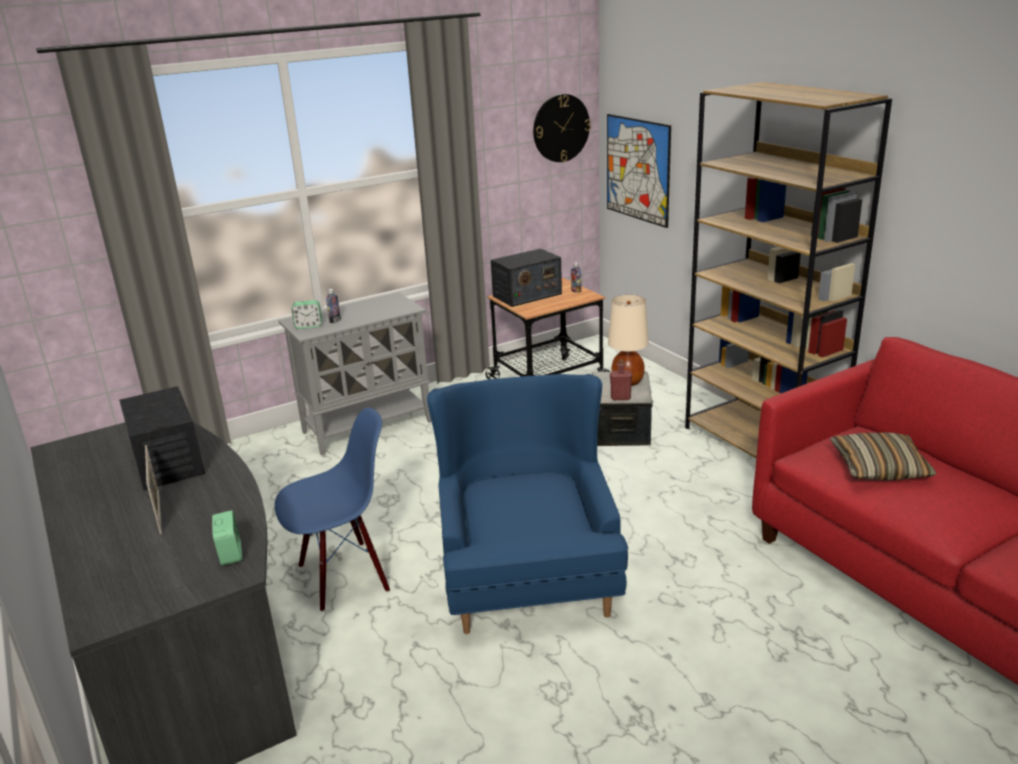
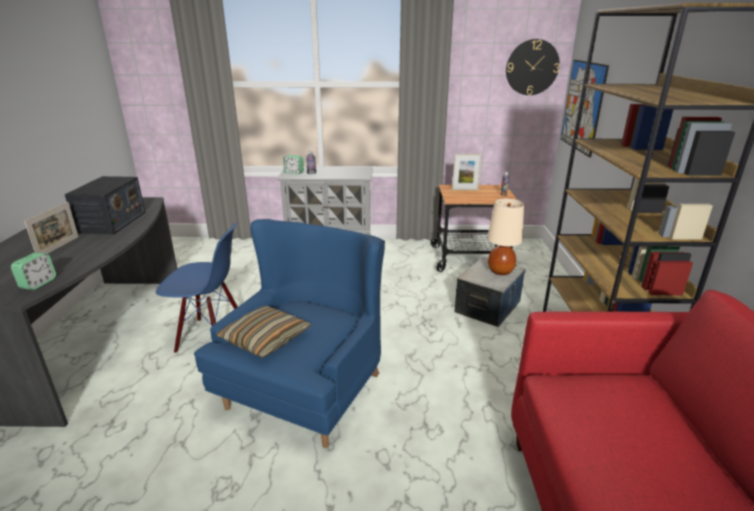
camera: 30 degrees right, 0 degrees up
(526, 295) = (465, 189): radio -> picture frame
(620, 398) = (482, 281): red bottle -> none
(879, 467) = (621, 427): pillow -> pillow (265, 339)

